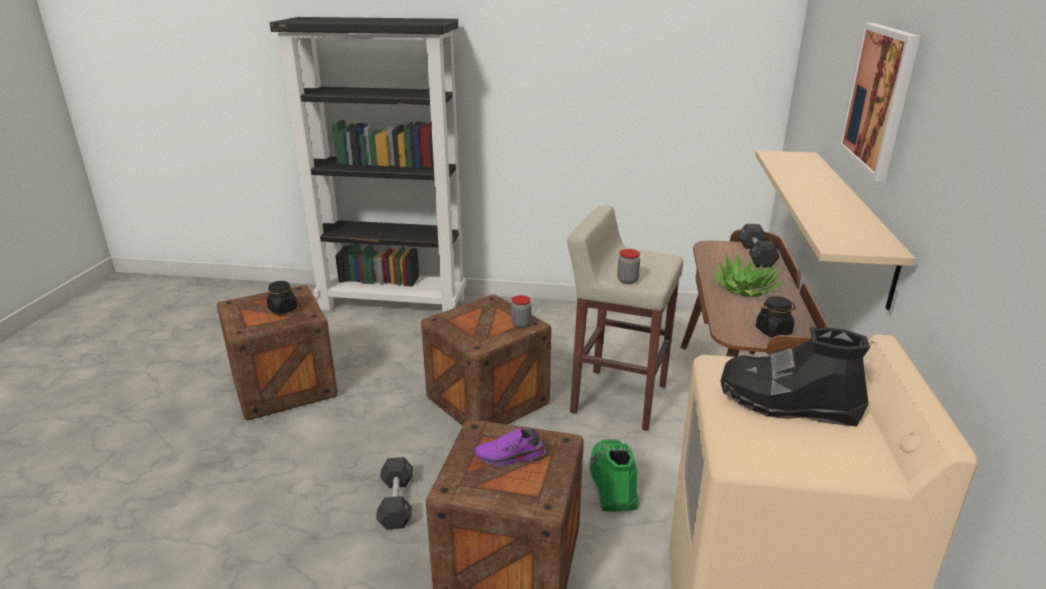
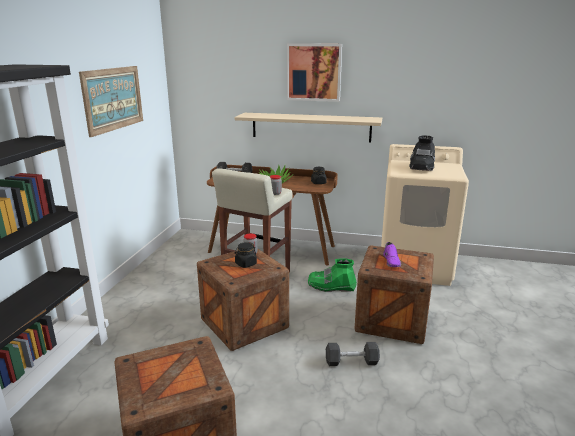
camera: 85 degrees left, 5 degrees down
(282, 309) = (175, 364): black jar -> black jar (245, 264)
(625, 76) = (113, 99): none -> picture

